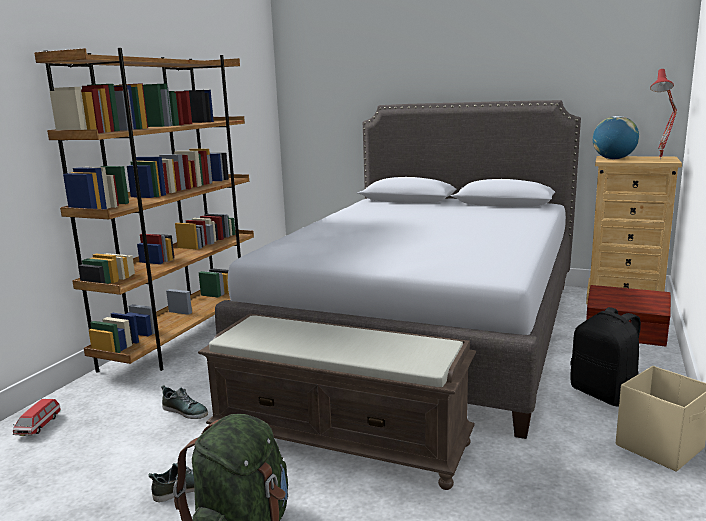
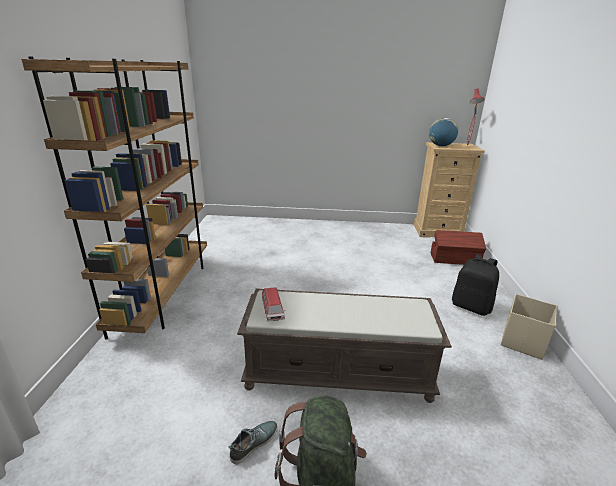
camera: 20 degrees left, 10 degrees up
(38, 426) = (82, 406): toy car -> toy car (272, 310)
(185, 411) = (207, 367): shoe -> none
(424, 327) = (336, 265): grey bed -> none

